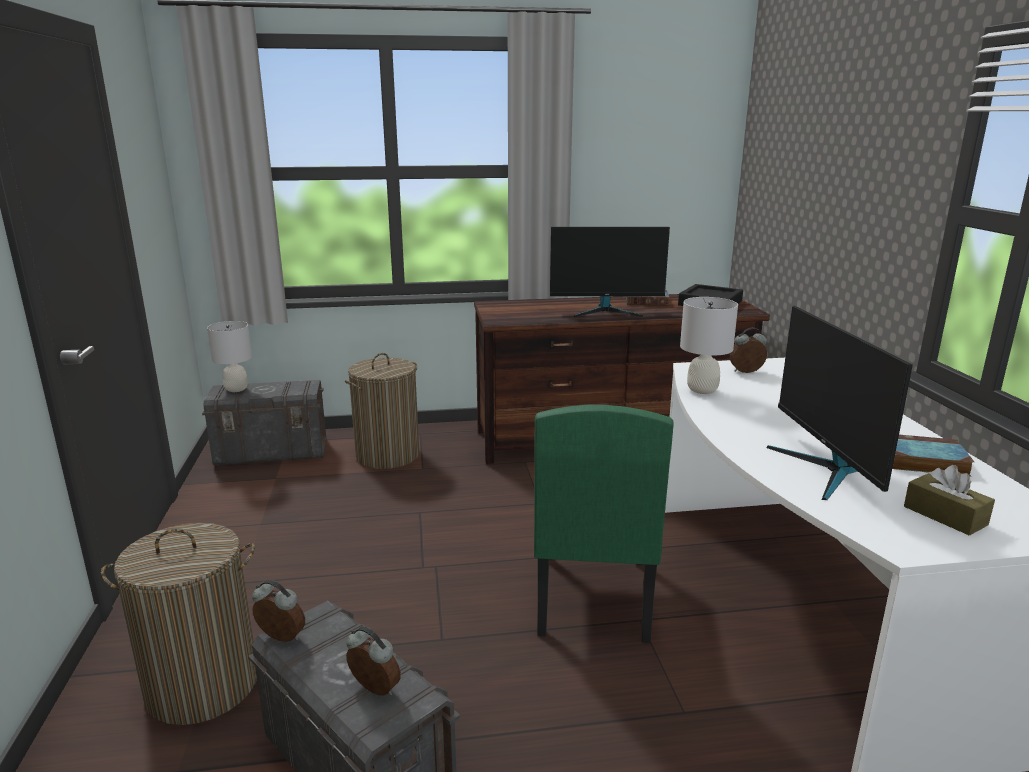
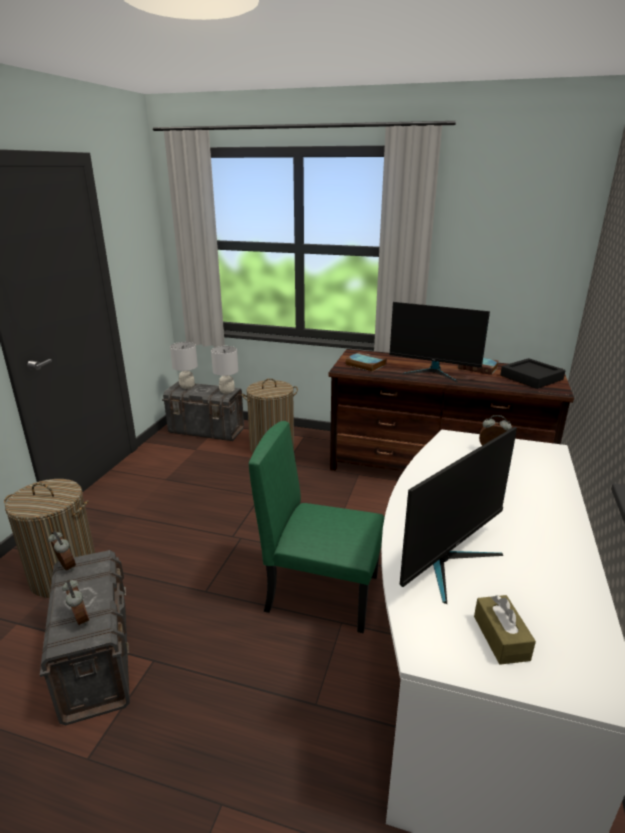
camera: 25 degrees right, 5 degrees up
(592, 596) = (322, 592): green chair -> green chair turned 75 degrees clockwise
(700, 391) = (432, 460): grey table lamp -> grey table lamp (226, 392)
(827, 470) = (449, 561): monitor -> monitor turned 150 degrees counterclockwise
(921, 461) = (547, 577): book -> book (364, 364)

